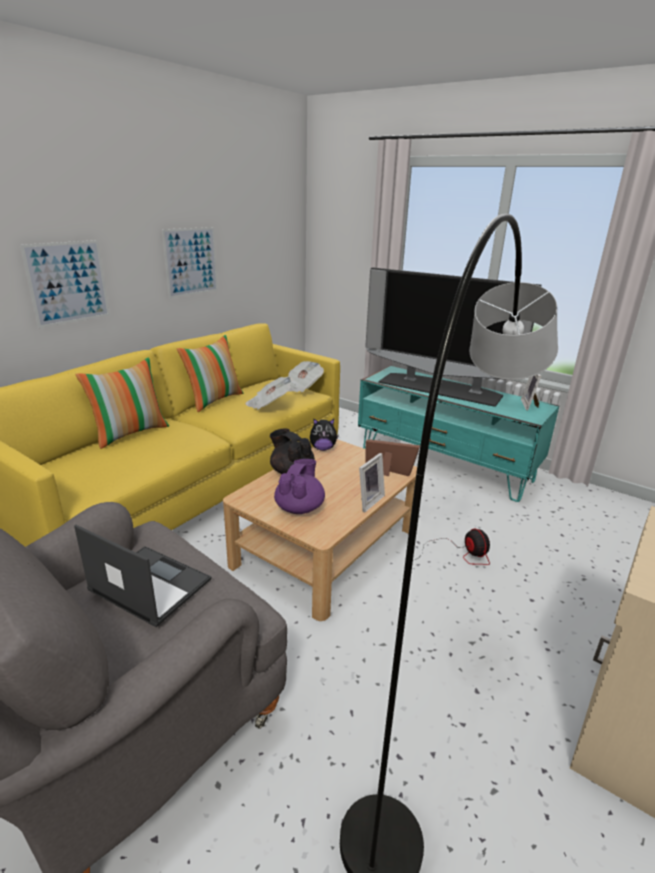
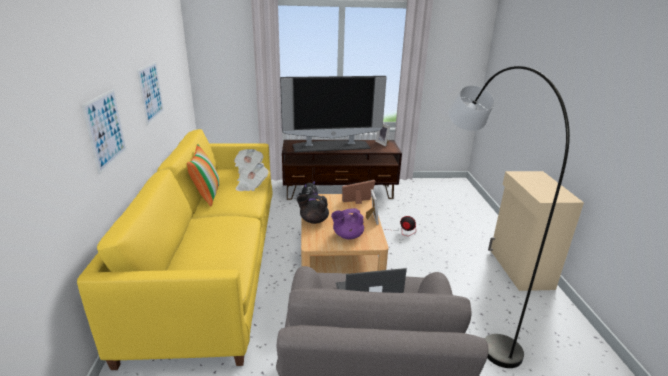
camera: 40 degrees left, 0 degrees up
(130, 433) = (191, 236): pillow -> none
(300, 508) = (347, 236): purple teapot -> purple teapot turned 90 degrees counterclockwise
(445, 464) = (339, 192): turquoise tv stand -> brown tv stand

